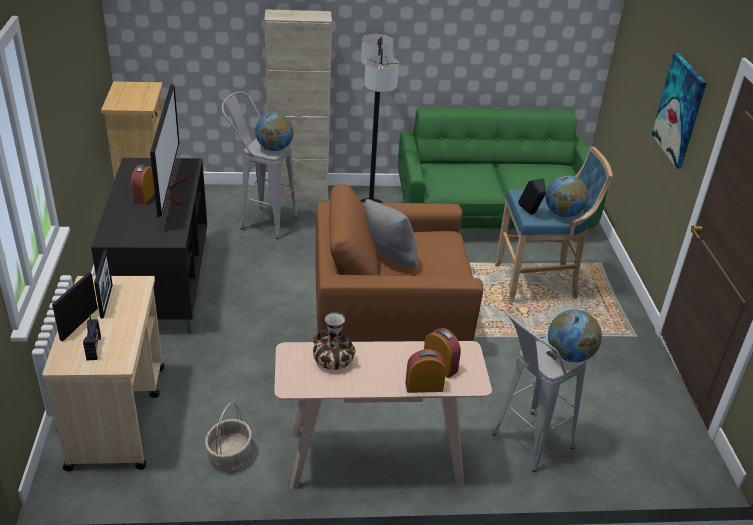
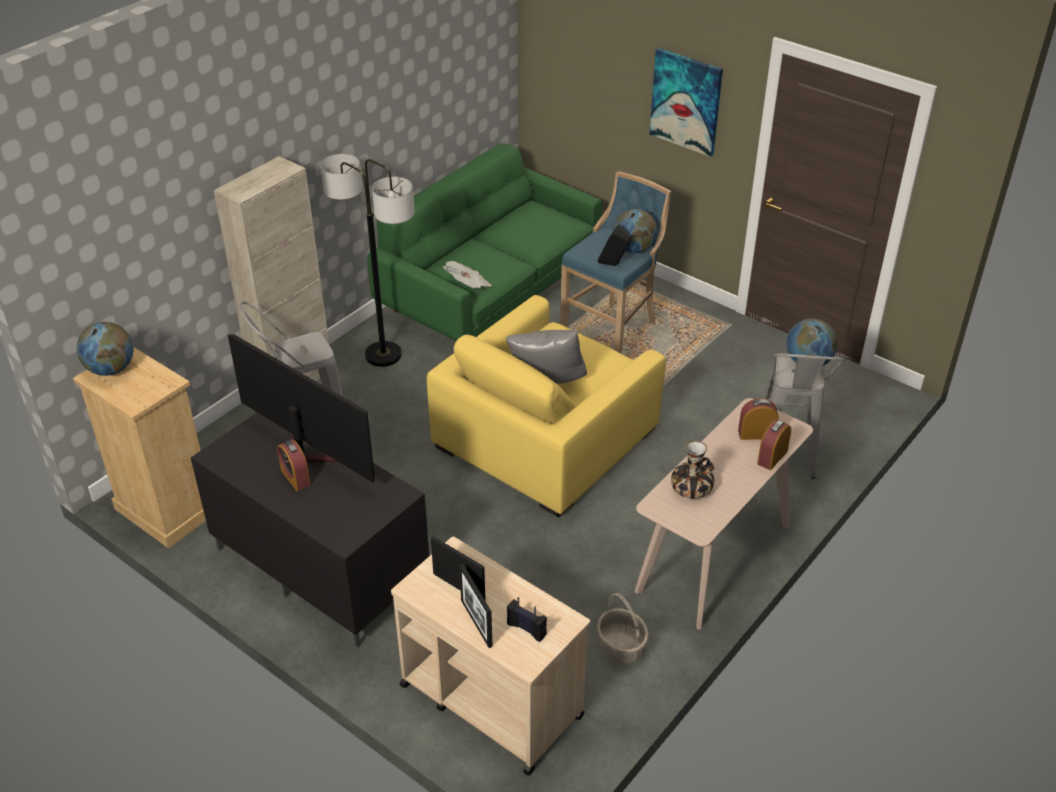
camera: 45 degrees left, 5 degrees up
(274, 148) = (314, 345): globe -> globe (111, 369)
(389, 310) = (546, 436): brown armchair -> yellow armchair
(439, 183) = (468, 285): none -> newspaper

